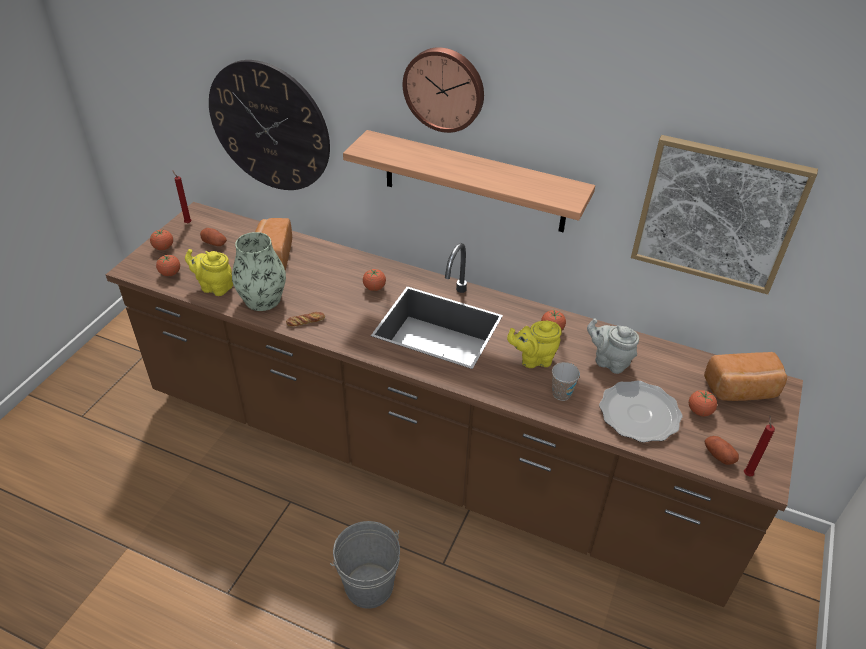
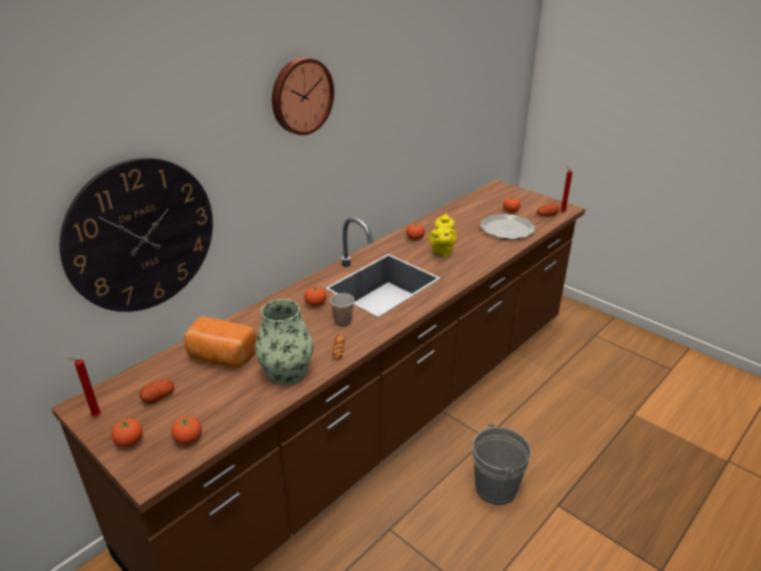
camera: 70 degrees left, 10 degrees down
(214, 287) = (241, 405): yellow teapot -> none
(474, 182) = (328, 168): shelf -> none
(561, 394) = (480, 250): cup -> cup (343, 322)
(609, 361) = (456, 227): grey teapot -> none
(717, 214) = (451, 100): picture -> none
(742, 391) = (498, 196): bread -> none

